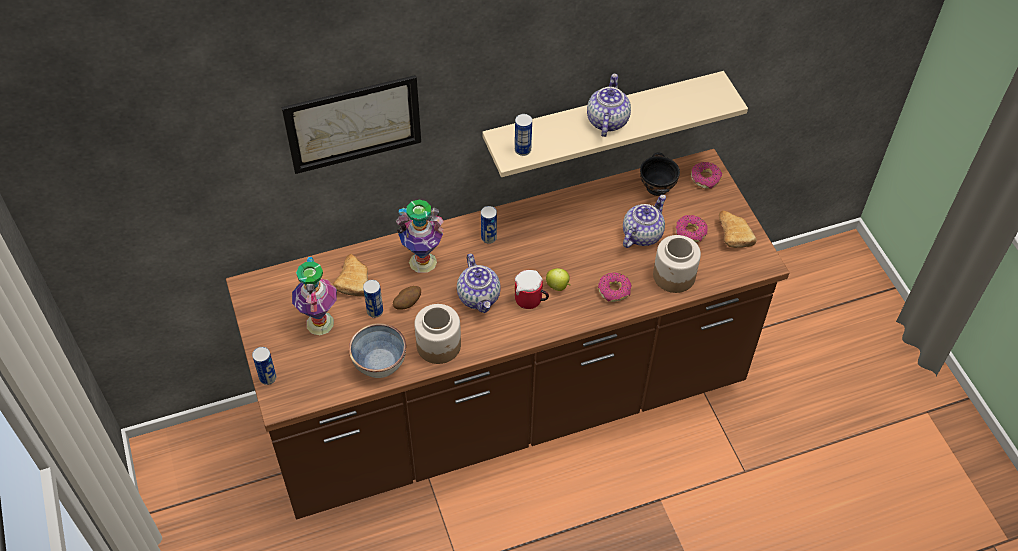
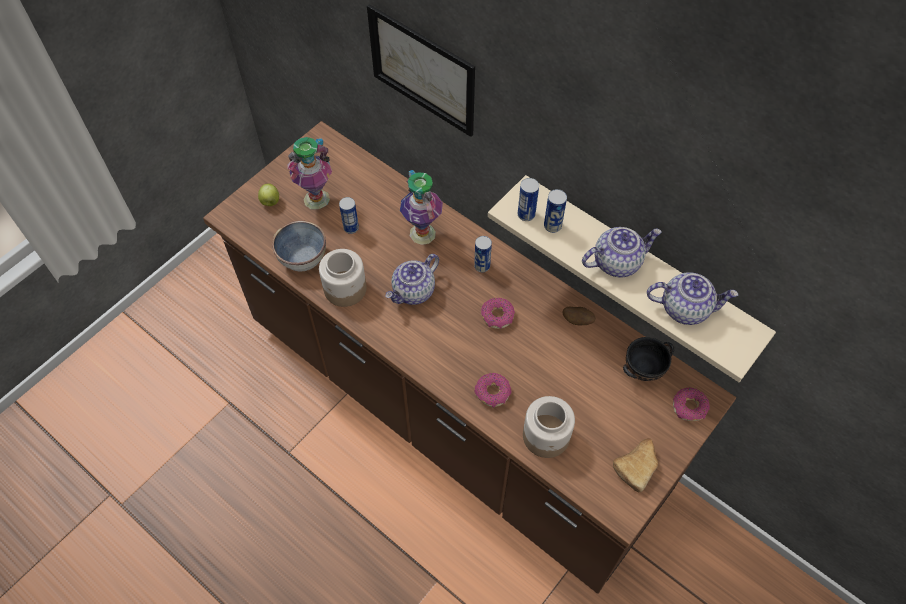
camera: 60 degrees right, 5 degrees up
(268, 378) = (246, 195): can -> can (552, 226)
(354, 279) = (373, 198): bread -> none
(407, 303) = (373, 245): potato -> potato (577, 320)
(531, 301) = (435, 332): mug -> none
(558, 286) = (466, 345): apple -> apple (270, 202)
(641, 234) = (575, 384): teapot -> teapot (685, 308)
(690, 233) = (610, 426): donut -> donut (497, 316)

